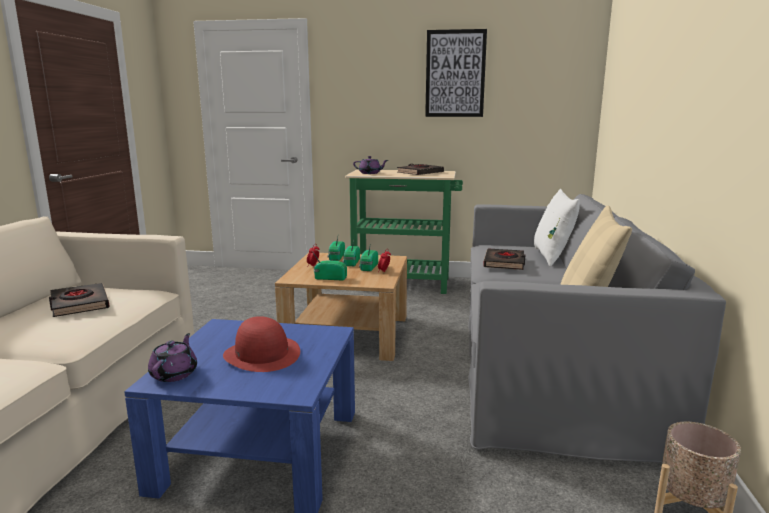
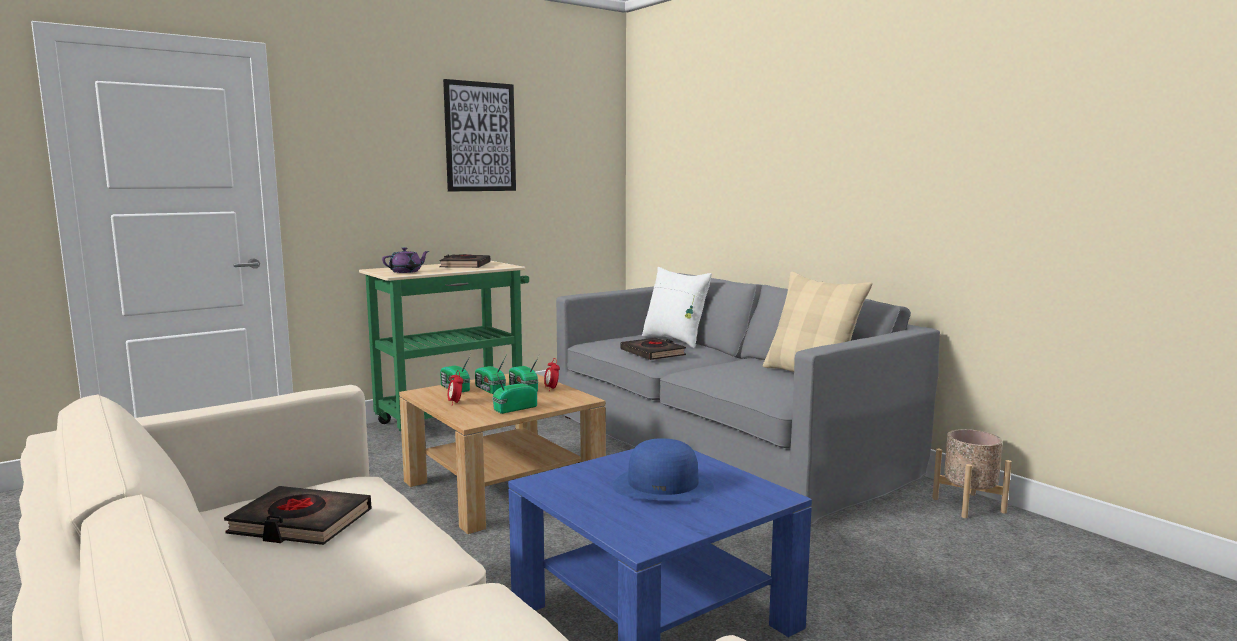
camera: 45 degrees left, 5 degrees down
(174, 374) = (638, 531): purple teapot -> none
(262, 354) = (663, 485): red hat -> blue hat

